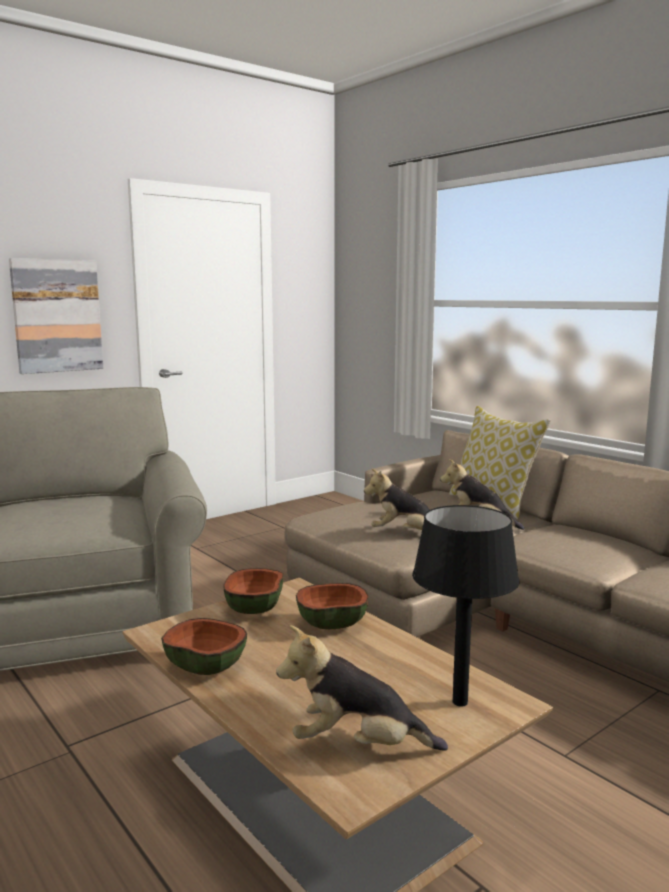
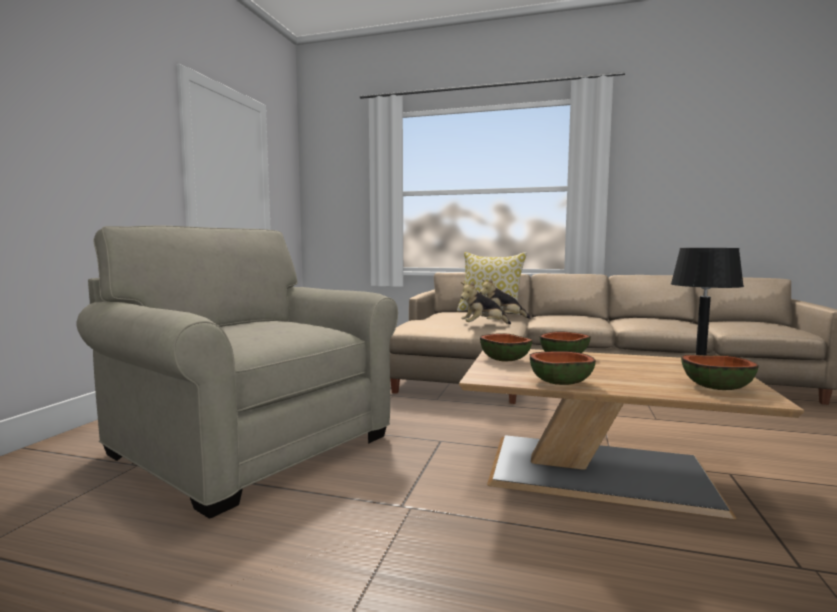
camera: 35 degrees left, 5 degrees down
(57, 316) = (126, 175): picture -> none
(358, 746) = (716, 387): plush toy -> bowl

